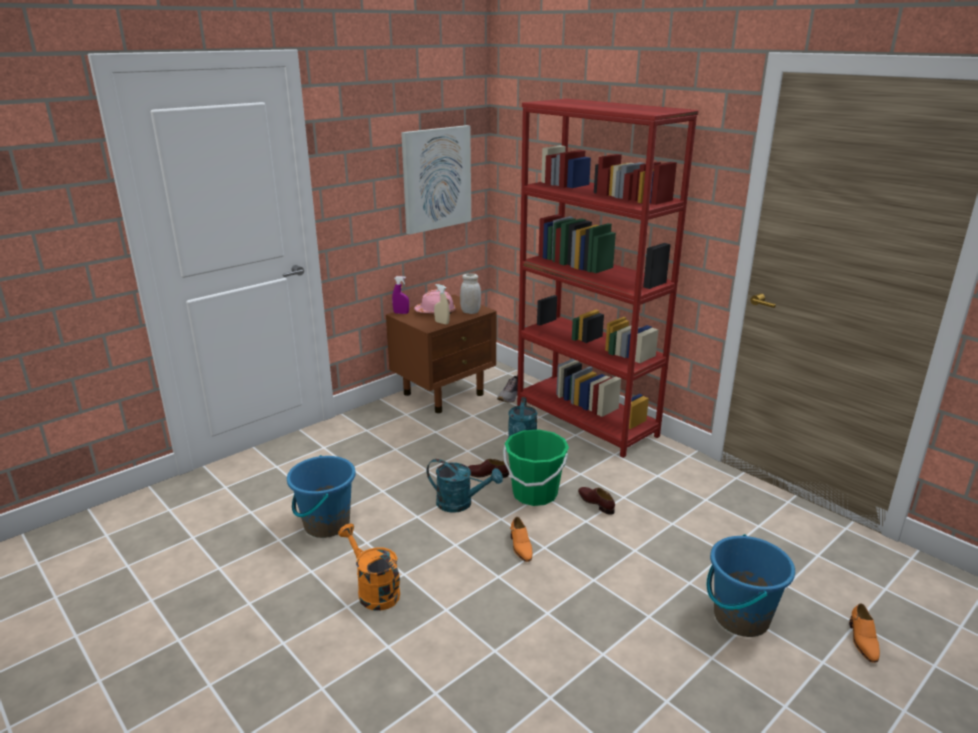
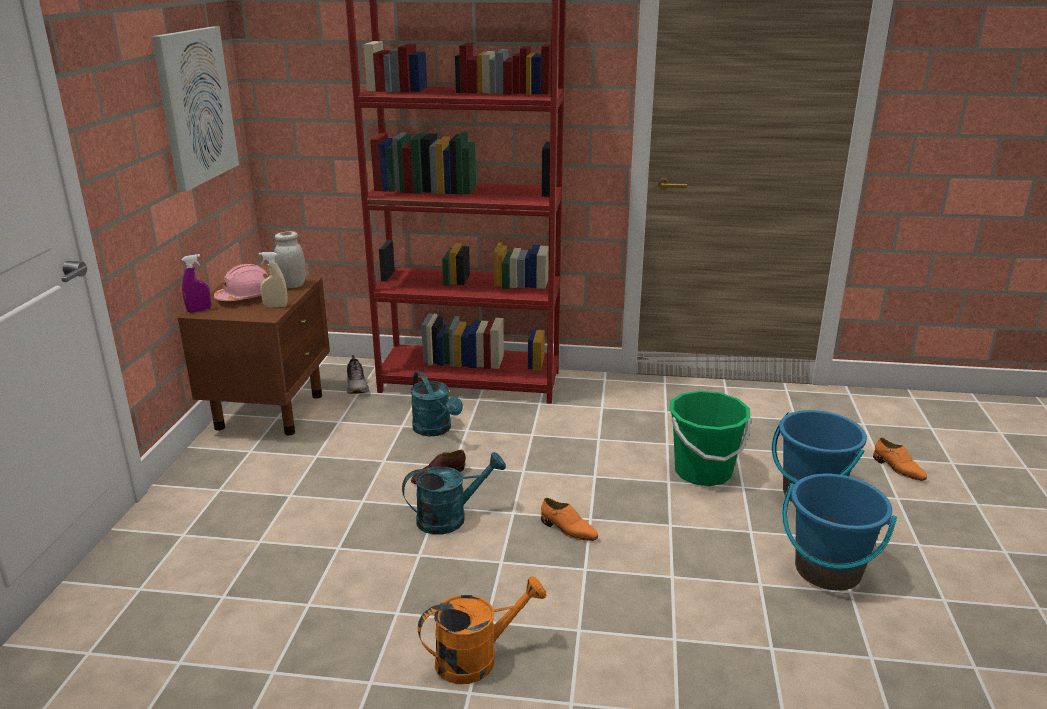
camera: 40 degrees left, 0 degrees up
(326, 524) = (315, 620): blue bucket -> blue bucket (827, 571)
(373, 590) = (477, 658): orange watering can -> orange watering can turned 150 degrees clockwise
(534, 494) = (514, 473): green bucket -> green bucket (703, 472)
(596, 503) = (582, 455): brown shoe -> none

